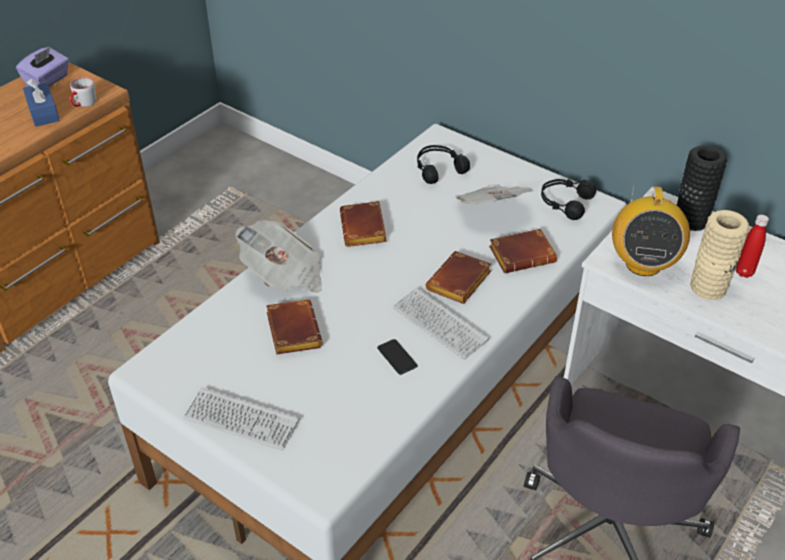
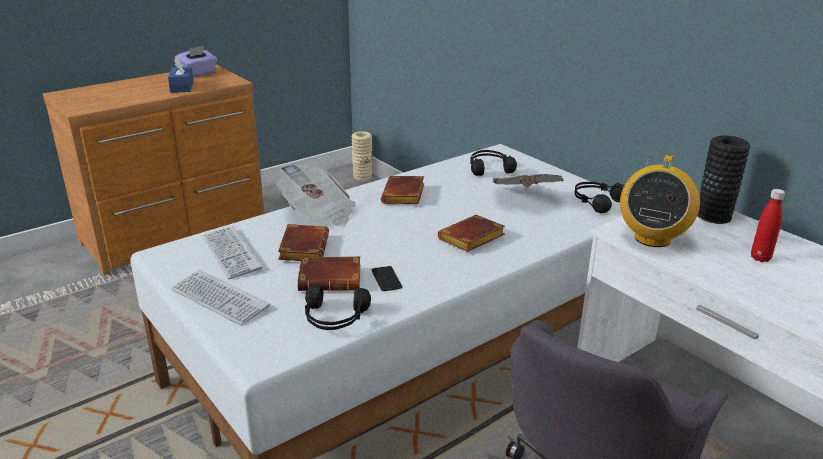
camera: 15 degrees right, 15 degrees down
(83, 104) = (214, 86): grey mug -> none
(369, 420) = (334, 318): none -> black headphones
(439, 324) = (438, 263): keyboard -> keyboard (231, 253)
(523, 254) = (541, 229): brown book -> brown book (332, 279)
(708, 287) = (716, 263): beige vase -> beige vase (362, 176)

